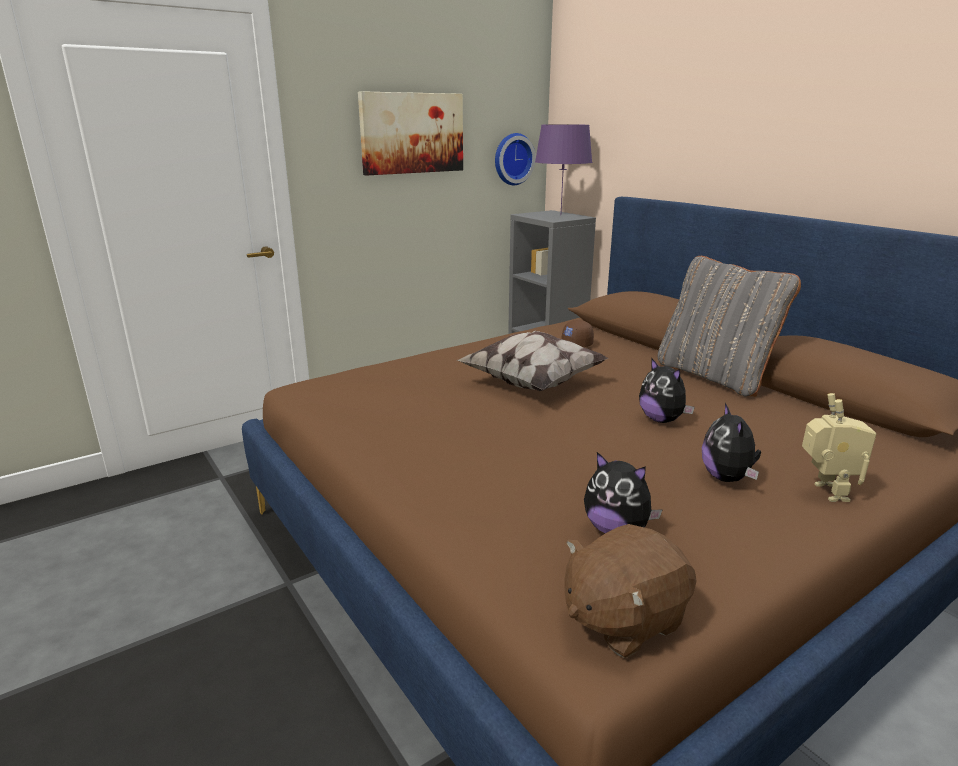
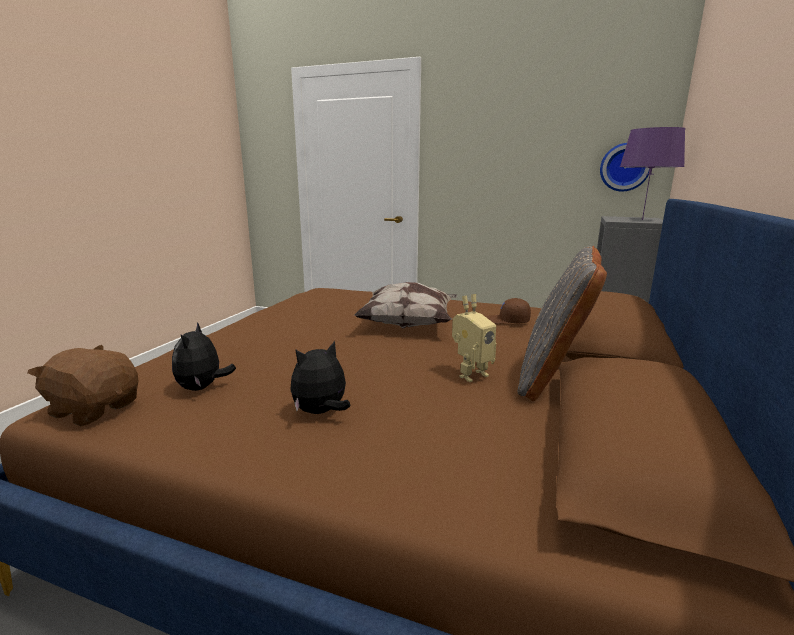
camera: 55 degrees right, 5 degrees down
(412, 133) = (518, 143): picture -> none
(662, 419) = (408, 372): plush toy -> none
(825, 492) = (339, 463): toy robot -> toy robot (470, 374)

